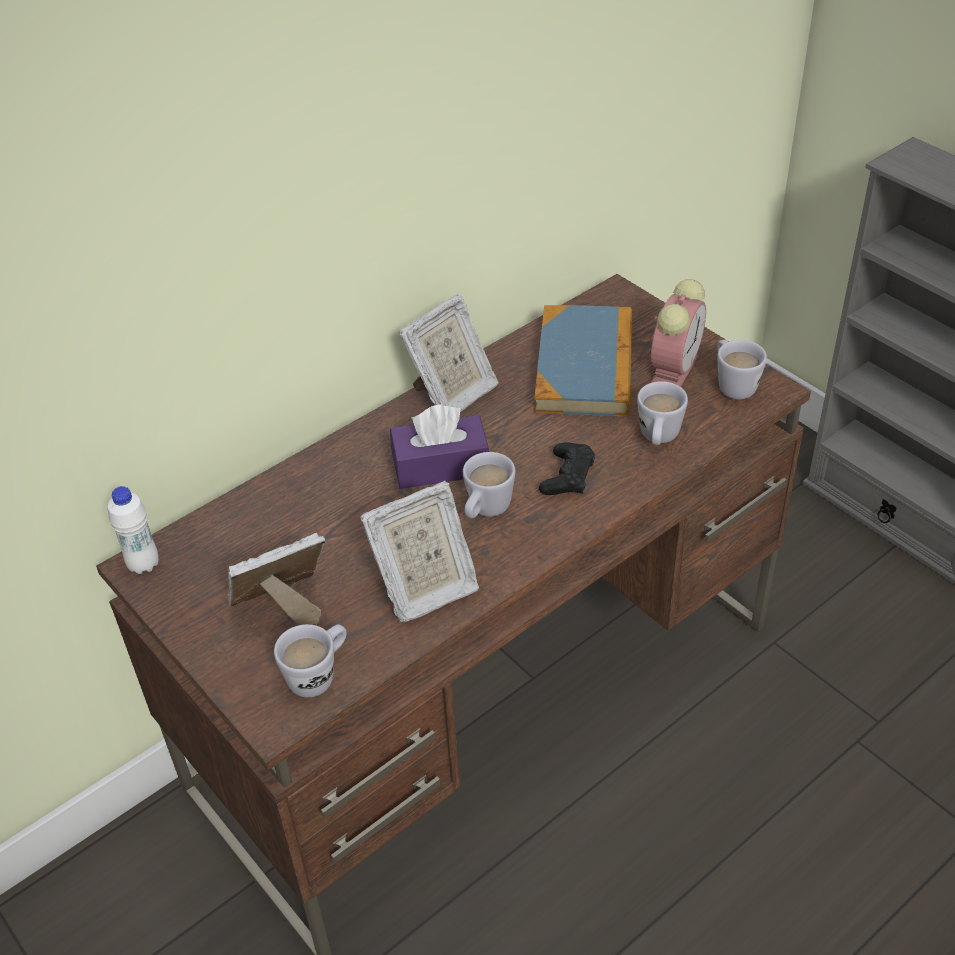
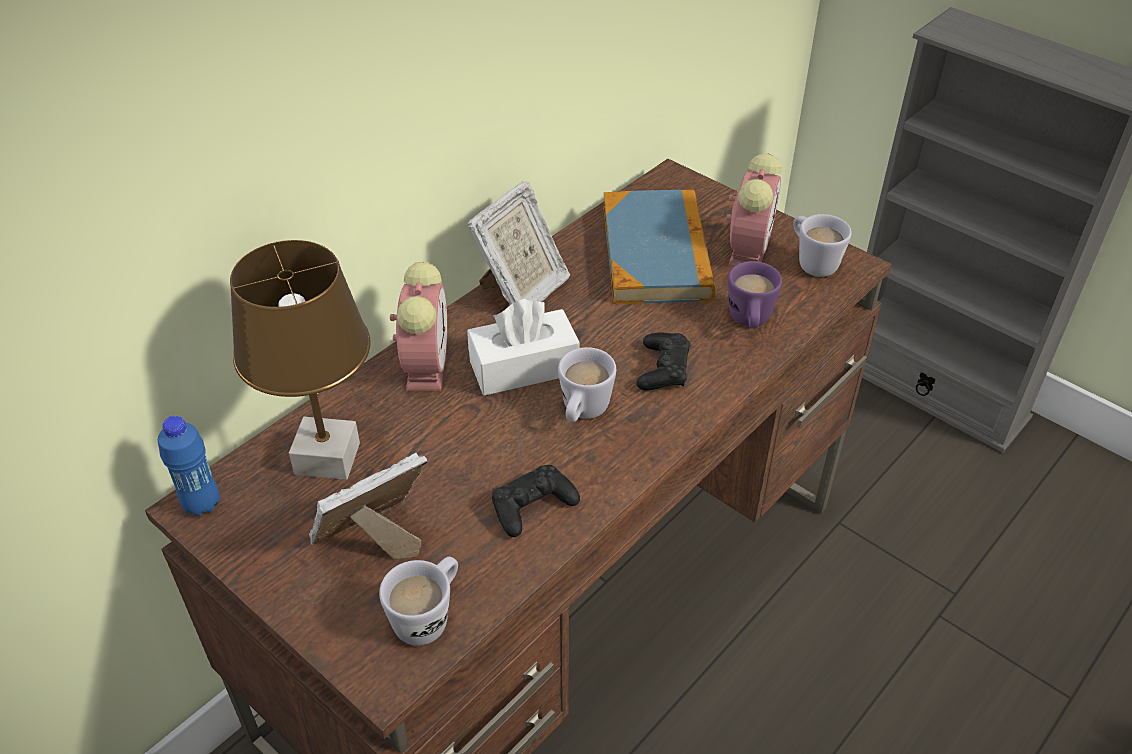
camera: 10 degrees left, 0 degrees up
(143, 564) = (202, 504): white bottle -> blue bottle
(255, 534) = (328, 458): none -> brown table lamp
(354, 457) = (426, 364): none -> alarm clock
(425, 590) = (532, 506): picture frame -> black game controller
(441, 466) = (524, 367): purple tissue box -> white tissue box
(658, 439) = (749, 323): white mug -> purple mug

